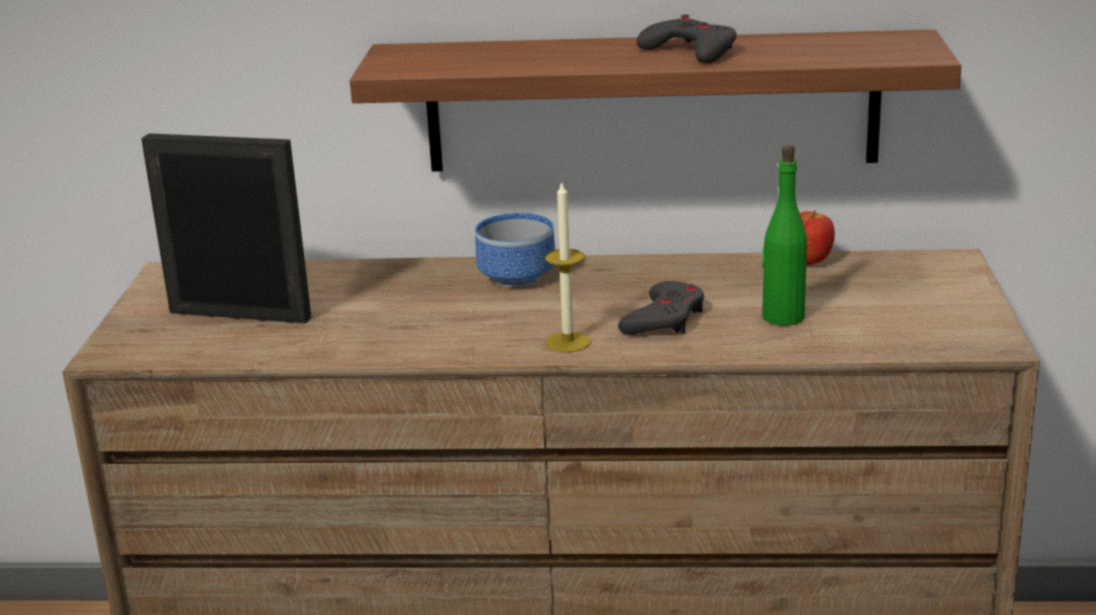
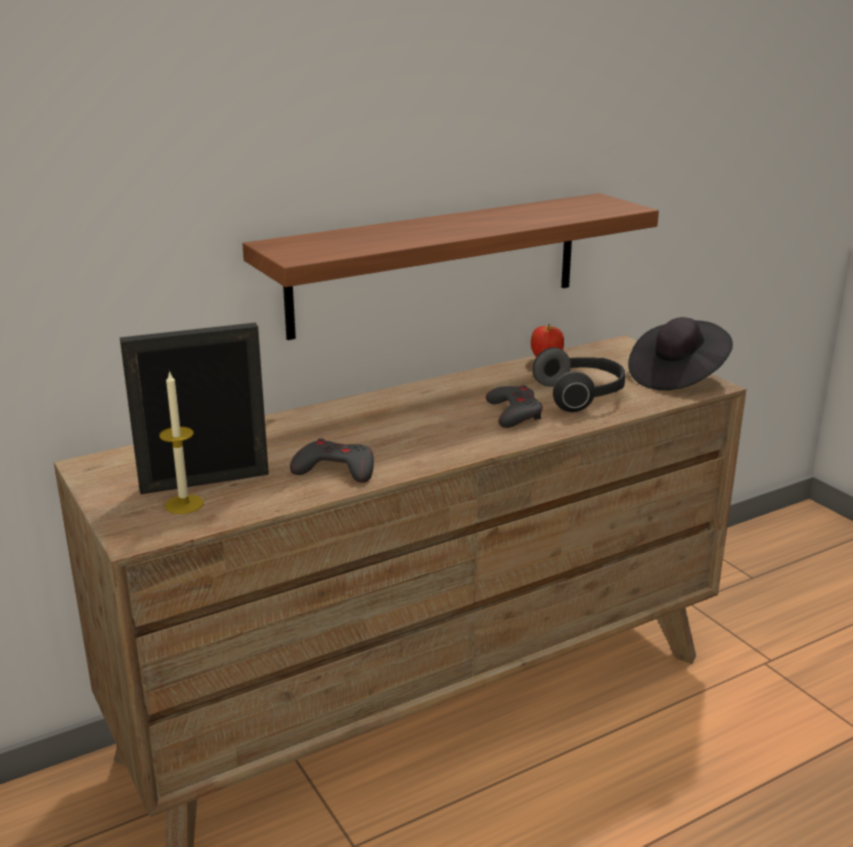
camera: 35 degrees left, 0 degrees up
(518, 279) = (380, 410): bowl -> none
(568, 342) = (476, 441): candle -> candle (184, 504)
(690, 51) = (487, 220): grey game controller -> grey game controller (335, 469)
(782, 317) = (581, 396): green bottle -> headphones
(959, 321) = (676, 376): none -> black hat

